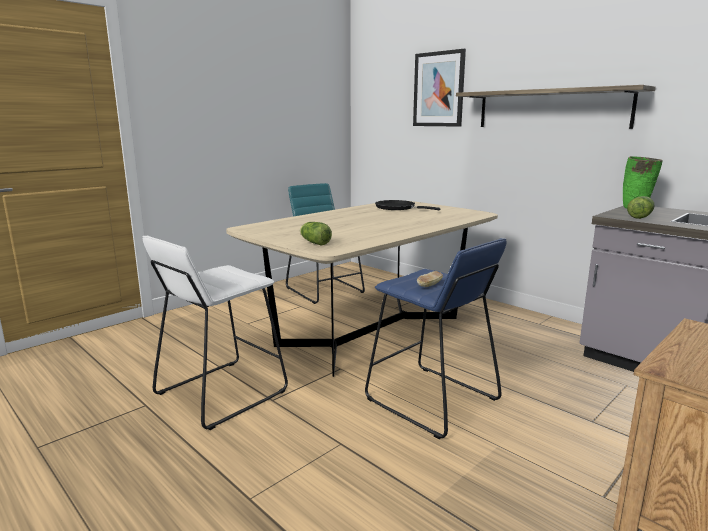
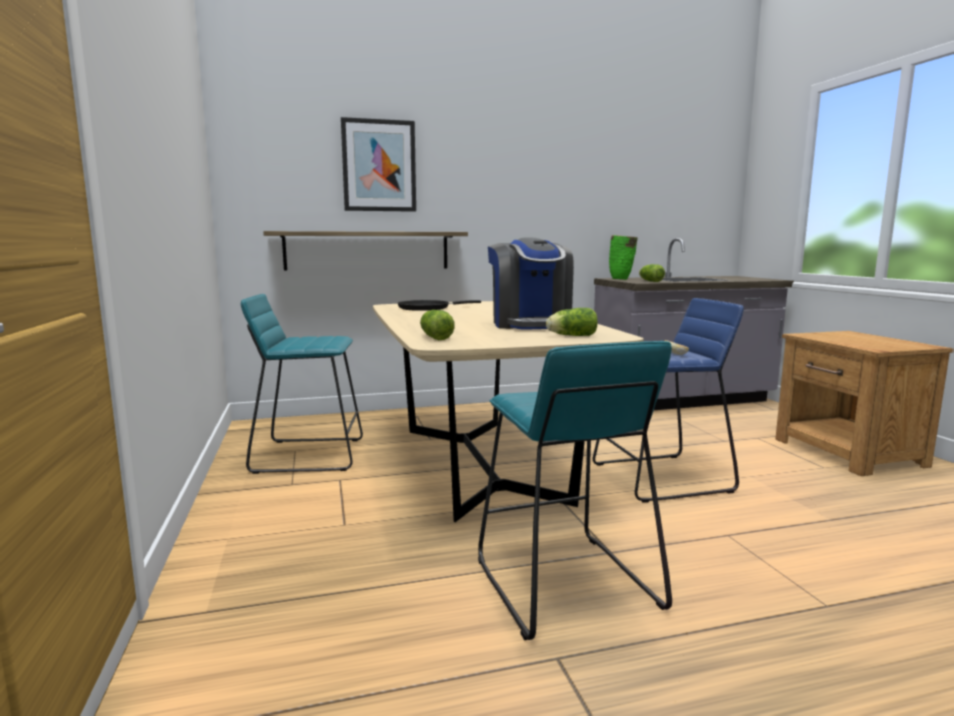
camera: 60 degrees left, 5 degrees down
(221, 392) = (563, 583): white stool -> turquoise stool
(270, 225) = (435, 337): none -> lettuce
(357, 231) = (530, 324): none -> coffee machine
(551, 109) = (517, 195): shelf -> shelf (367, 250)

